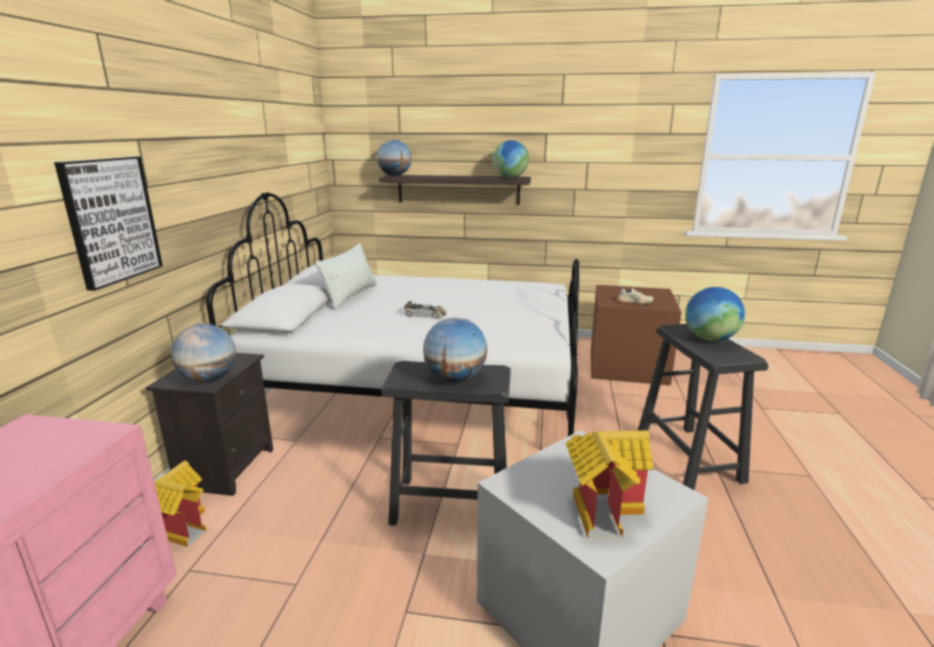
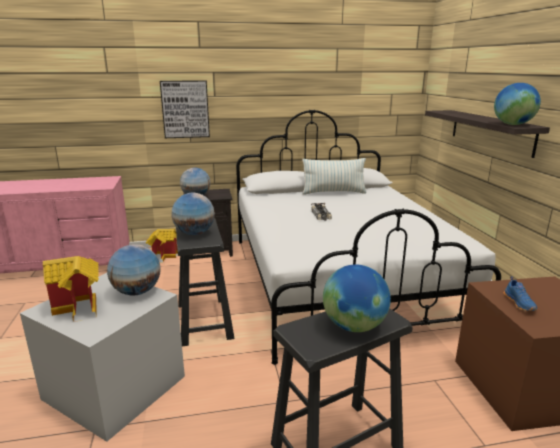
camera: 70 degrees right, 0 degrees up
(395, 176) = (443, 111): globe -> globe (136, 292)
(635, 302) = (520, 303): beige shoe -> blue shoe

